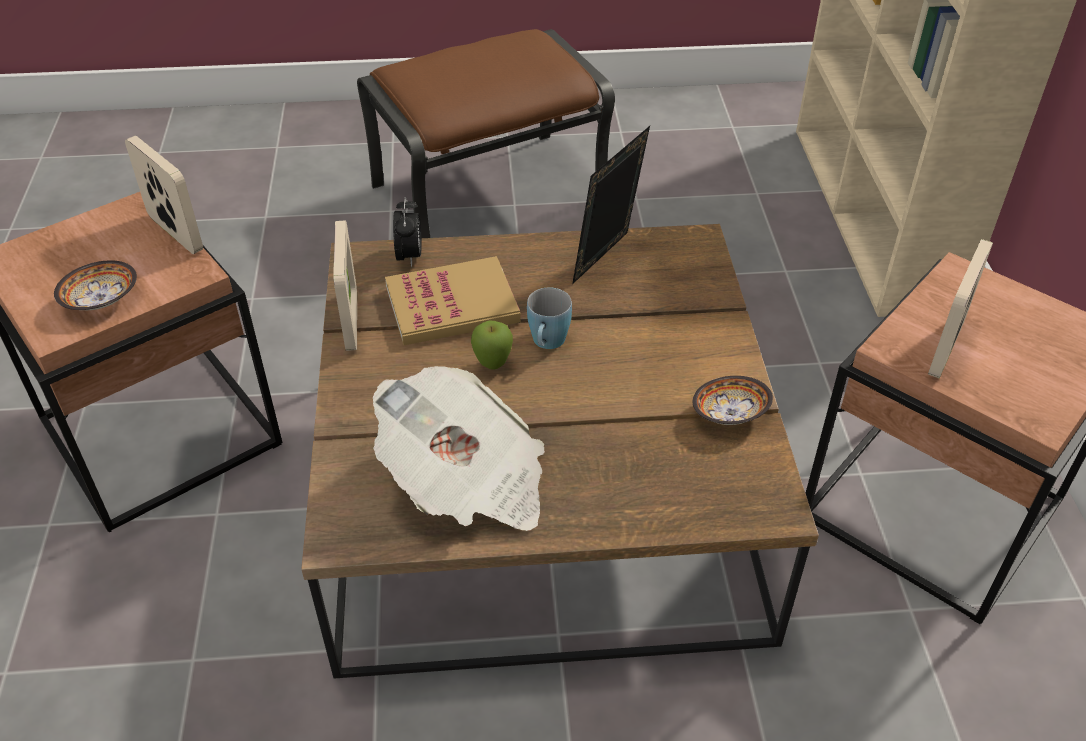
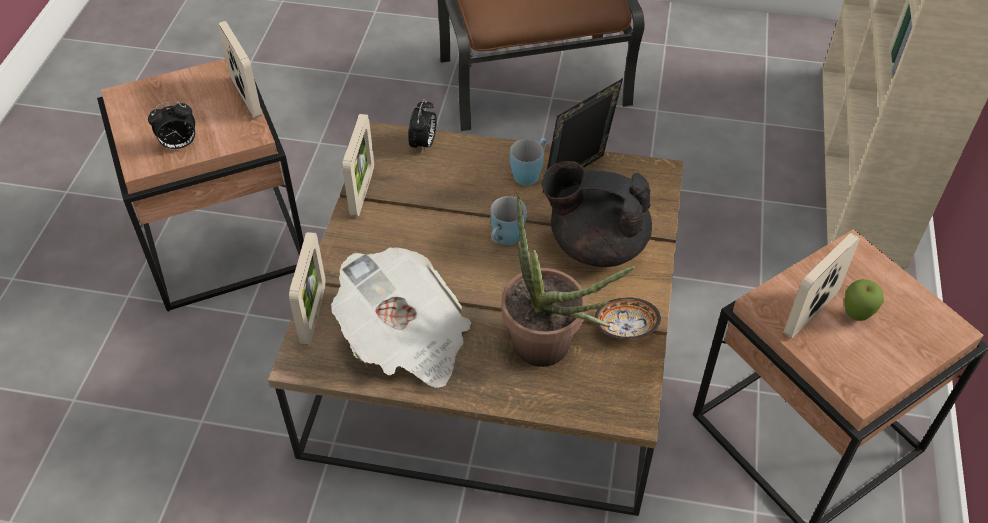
camera: 15 degrees right, 5 degrees up
(102, 301) = (179, 145): bowl -> alarm clock
(337, 476) = (313, 314): none -> picture frame
(452, 305) = (442, 193): book -> none
(493, 365) = (456, 250): apple -> apple (855, 316)
(549, 265) = (530, 173): none -> blue mug
(651, 460) = (550, 352): none -> potted plant
(657, 328) = (596, 244): none -> black teapot

